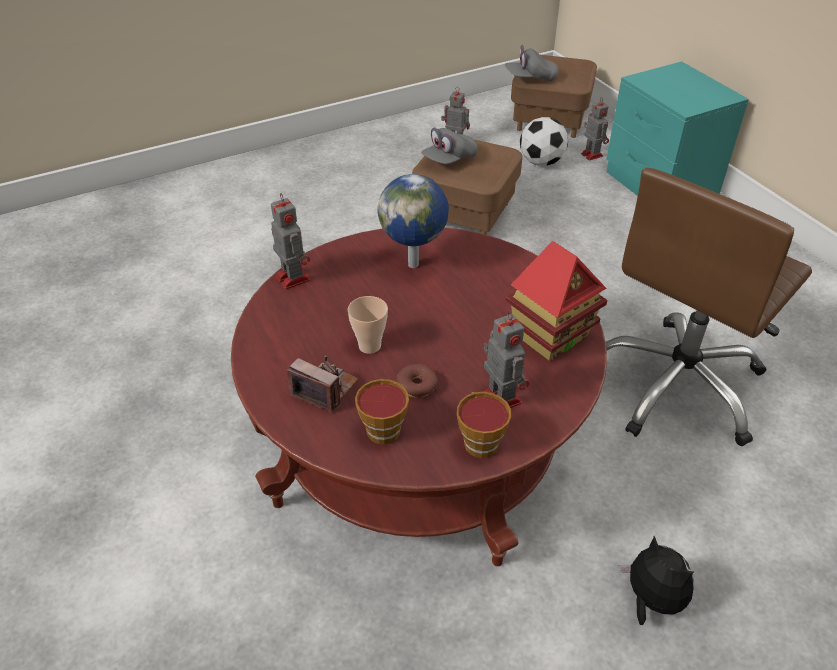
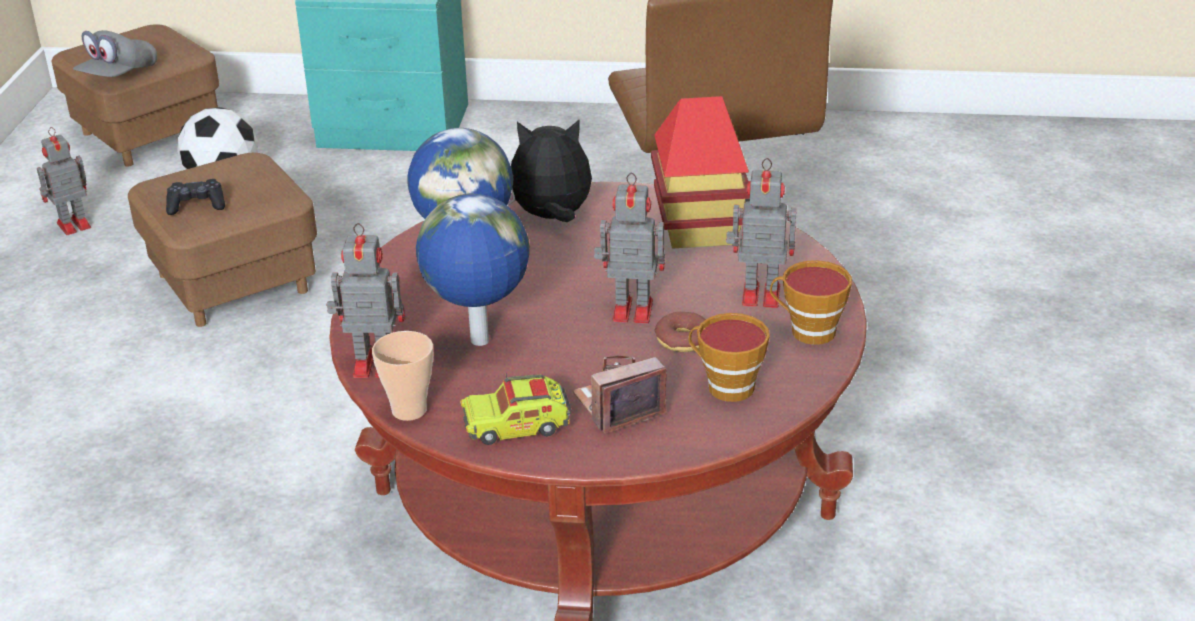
camera: 55 degrees left, 10 degrees down
(276, 357) = (517, 425): none -> toy truck
(344, 304) = (479, 342): none -> globe
(369, 346) = (579, 349): cup -> cup (409, 410)
(449, 160) = (196, 205): grey cap -> black game controller
(591, 154) = (267, 141): toy robot -> toy robot (630, 310)
(651, 600) = (959, 432): plush toy -> plush toy (551, 217)

